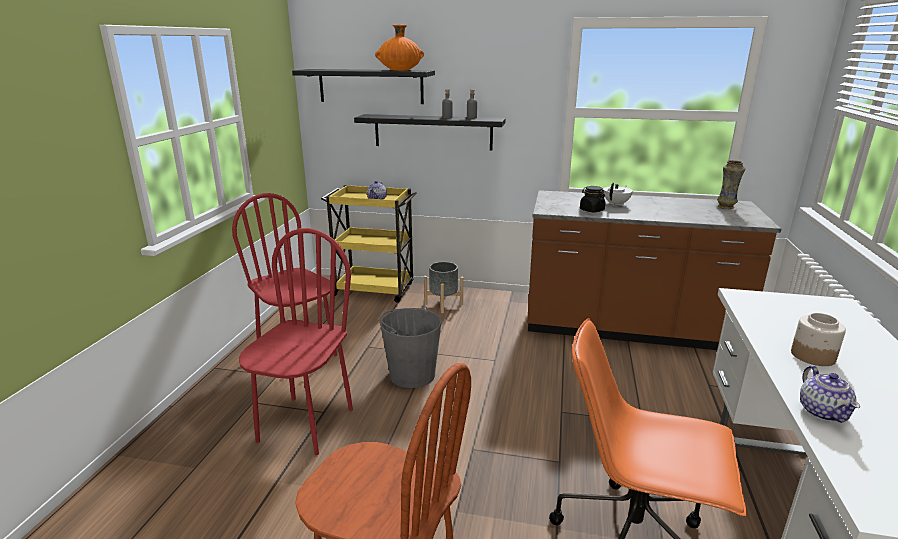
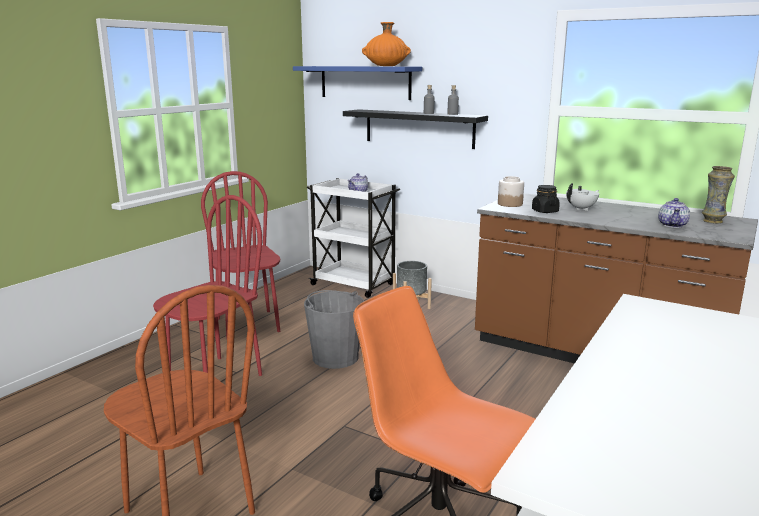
camera: 20 degrees right, 5 degrees down
(370, 86) = (365, 82): black shelf -> blue shelf
(375, 290) = (354, 285): yellow cart -> white cart
(812, 356) = (647, 358): jar -> jar (509, 204)
(823, 412) = (589, 399): teapot -> teapot (672, 225)

